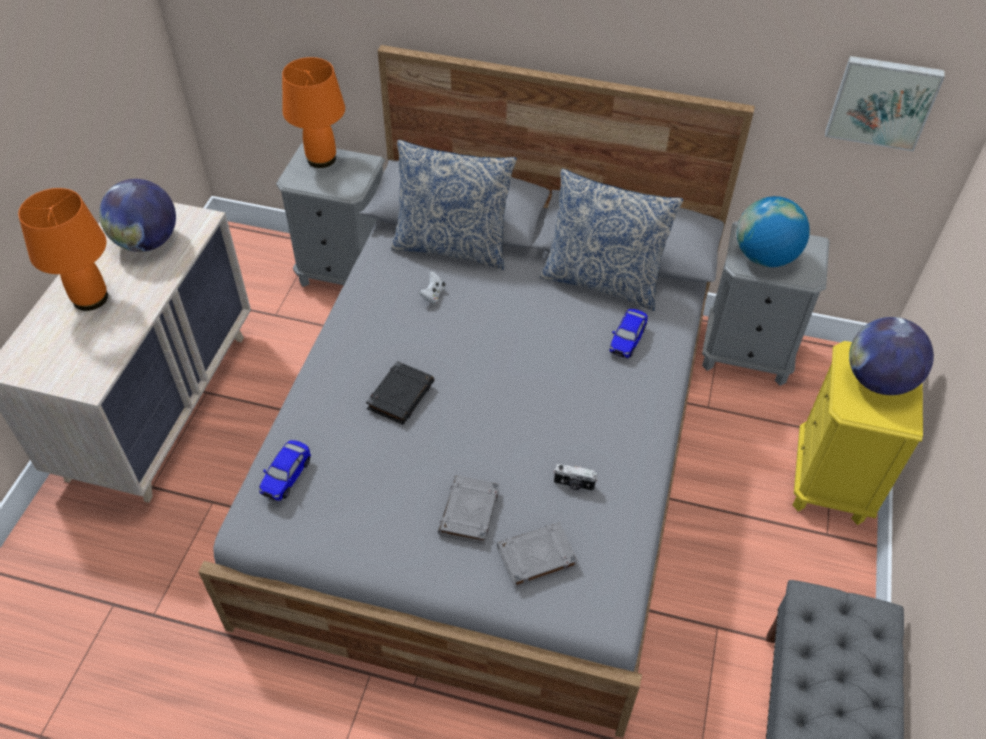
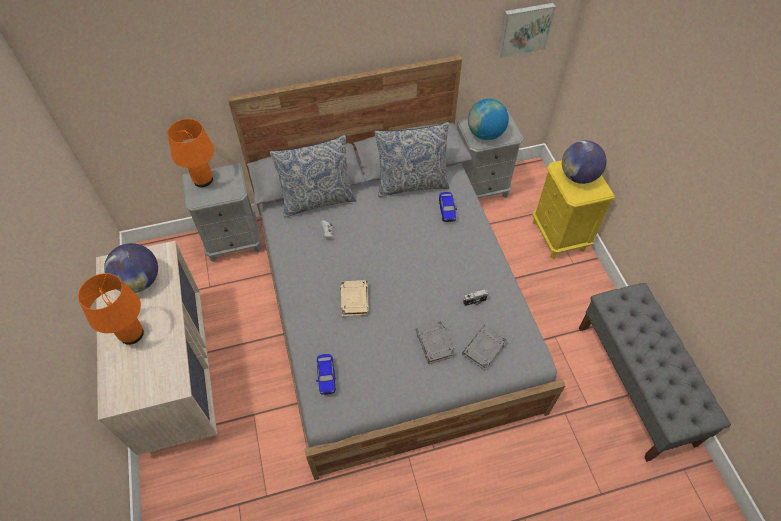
camera: 30 degrees left, 5 degrees up
(400, 395) = (354, 299): black book -> beige book

